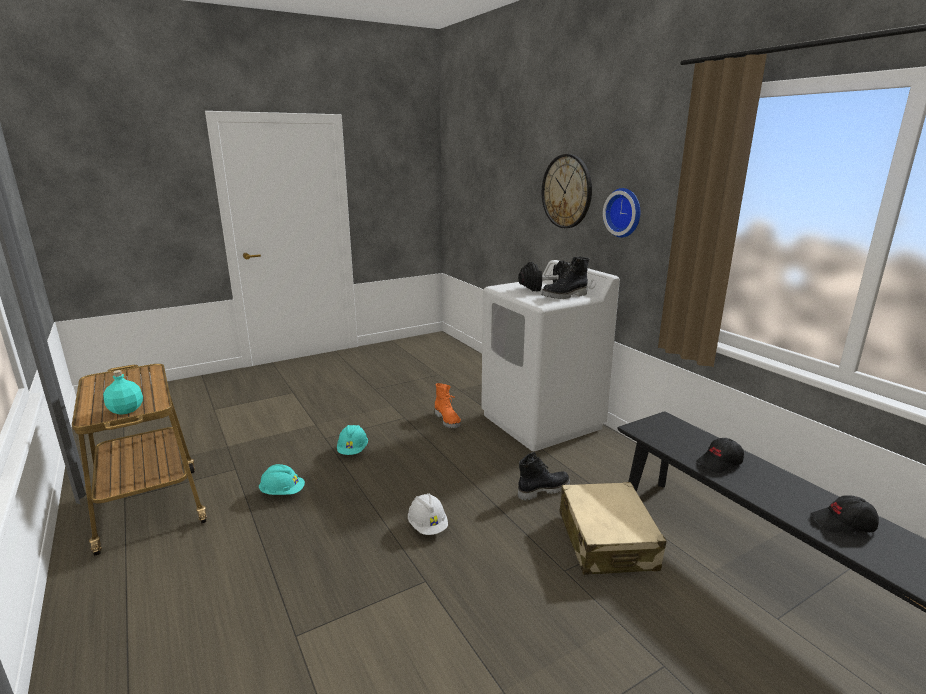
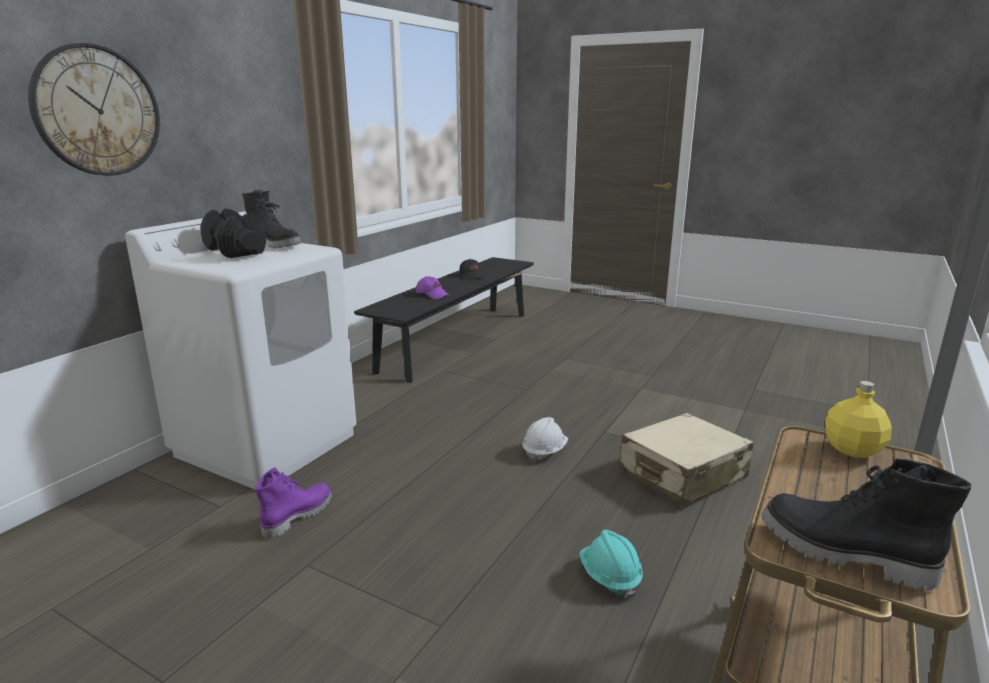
camera: 120 degrees left, 0 degrees up
(126, 410) = (853, 449): turquoise bottle -> yellow bottle
(353, 450) = (455, 568): turquoise hard hat -> none
(448, 420) = (297, 516): orange boot -> purple boot
(543, 490) = (429, 414): black boot -> black boot (843, 554)
(606, 541) = (476, 382): beige suitcase -> beige suitcase (682, 475)
(624, 212) = (217, 130): wall clock -> none
(719, 463) = (432, 295): black cap -> purple cap

